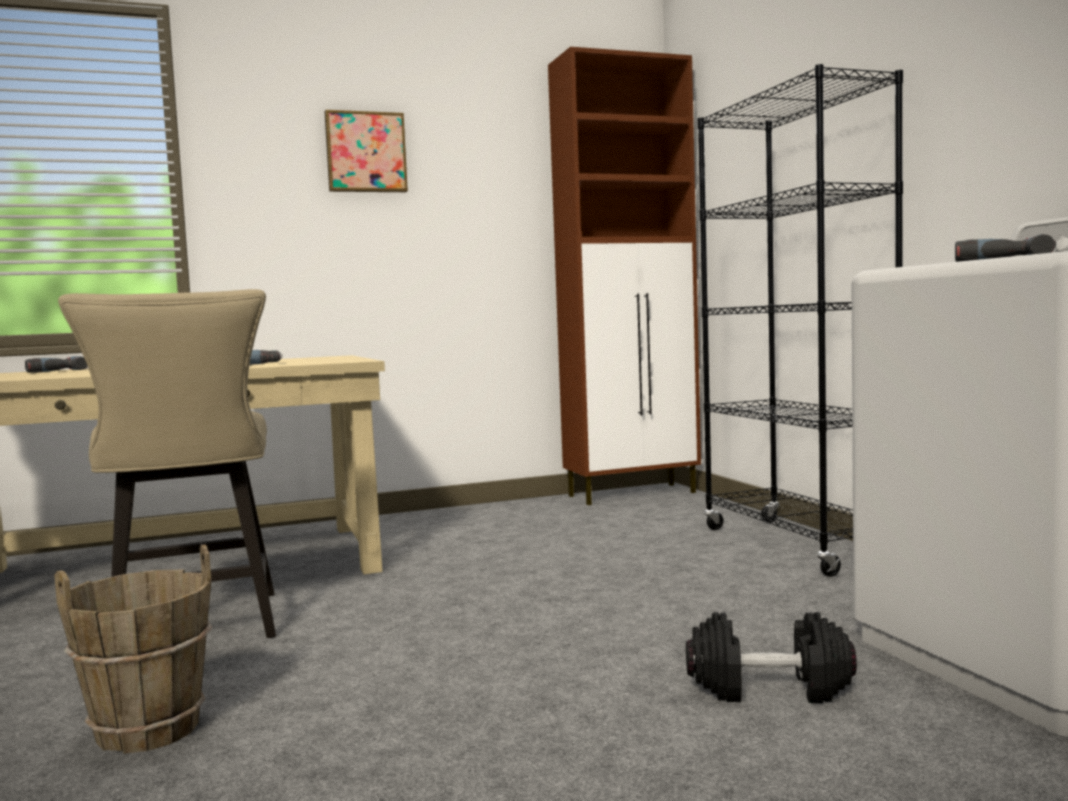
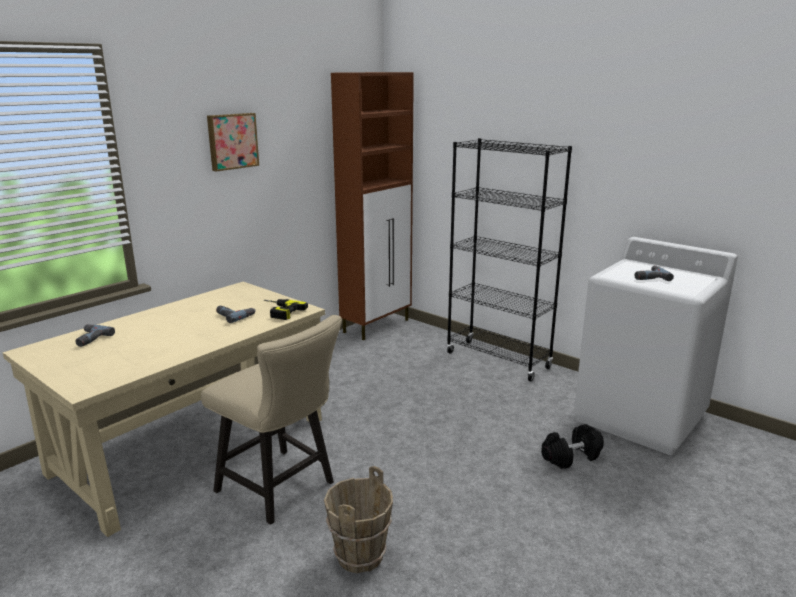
camera: 30 degrees left, 15 degrees up
(317, 362) = (278, 311): none -> power drill

